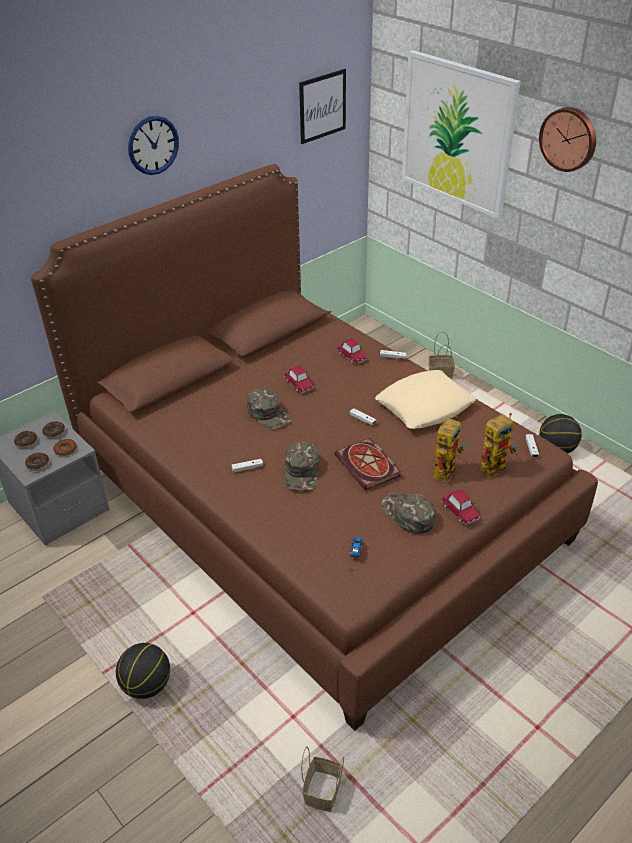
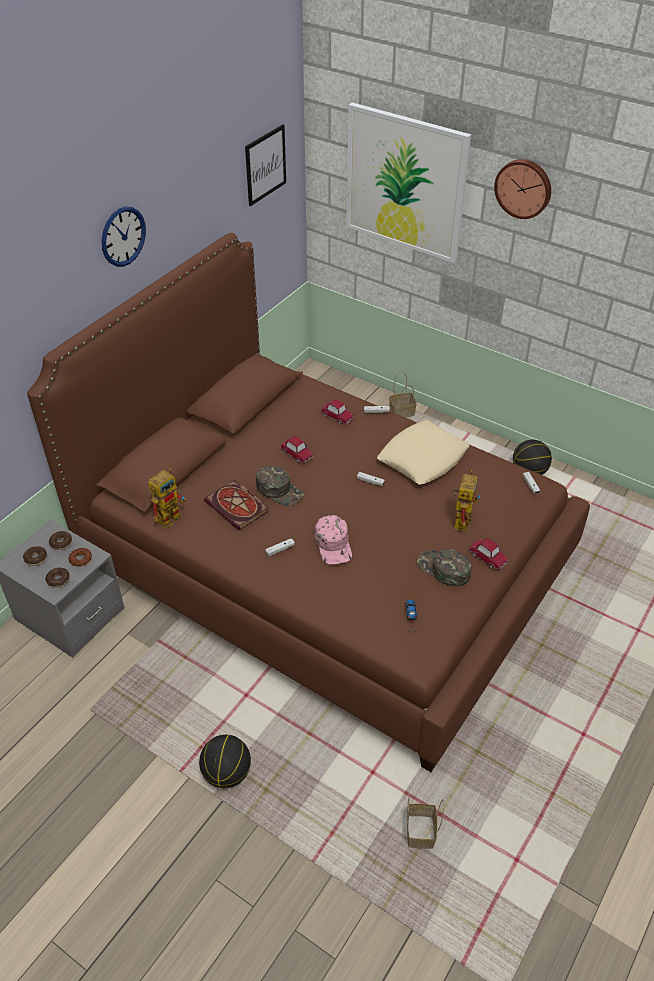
camera: 15 degrees left, 5 degrees up
(302, 472) = (334, 544): green cap -> pink cap
(369, 466) = (393, 528): book -> book (238, 507)
(495, 465) = (505, 507): toy robot -> toy robot (171, 515)

